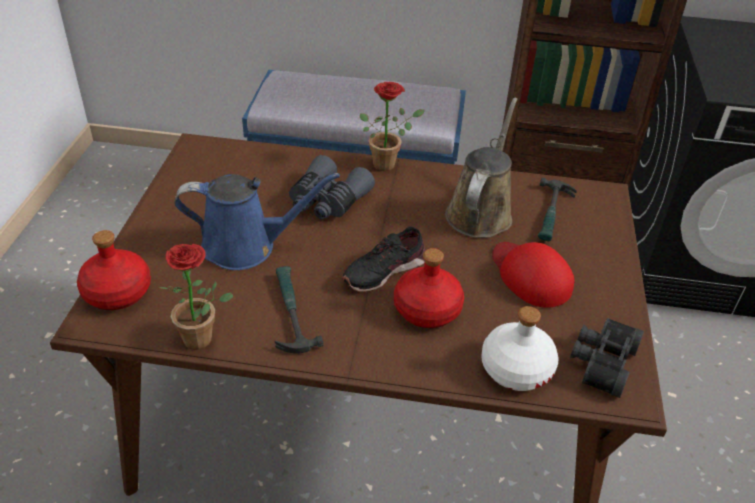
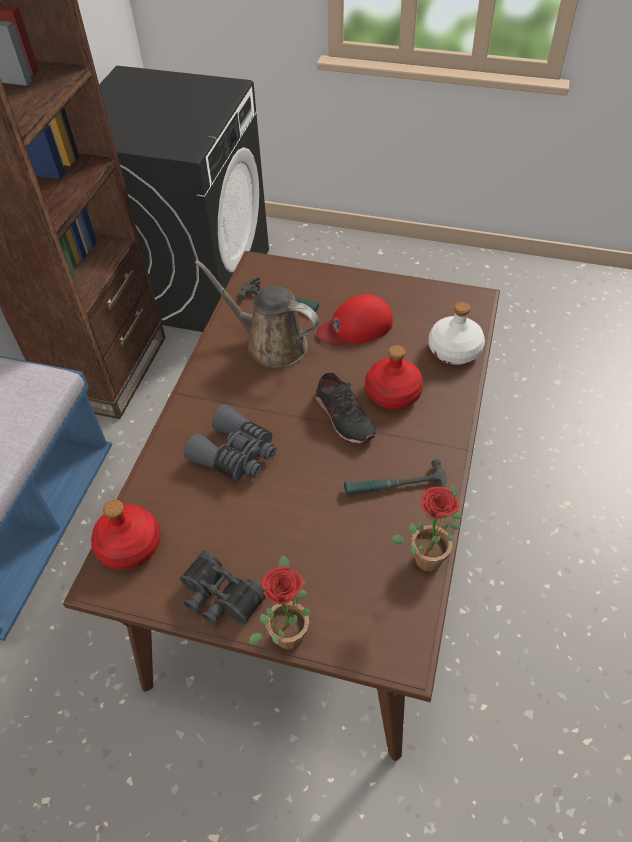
camera: 80 degrees left, 10 degrees up
(117, 293) = (363, 639): red bottle -> red bottle (130, 545)
(246, 246) = (300, 523): blue watering can -> none
(388, 163) = (182, 401): potted plant -> potted plant (286, 630)
(601, 361) = (445, 306): black binoculars -> black binoculars (219, 599)

